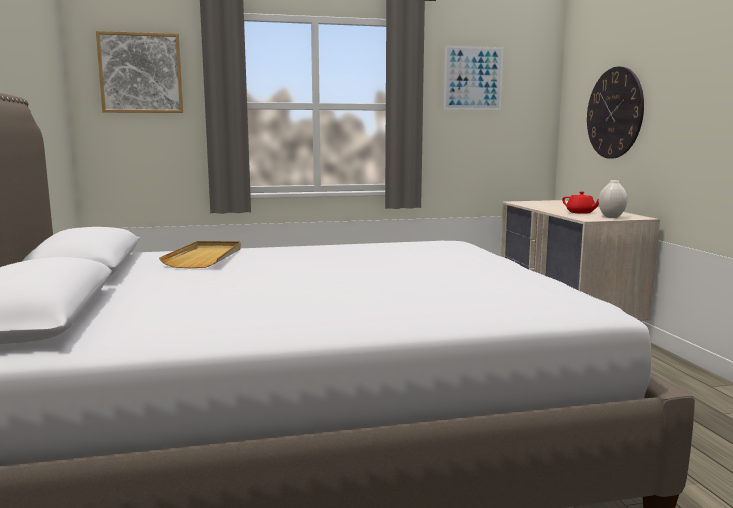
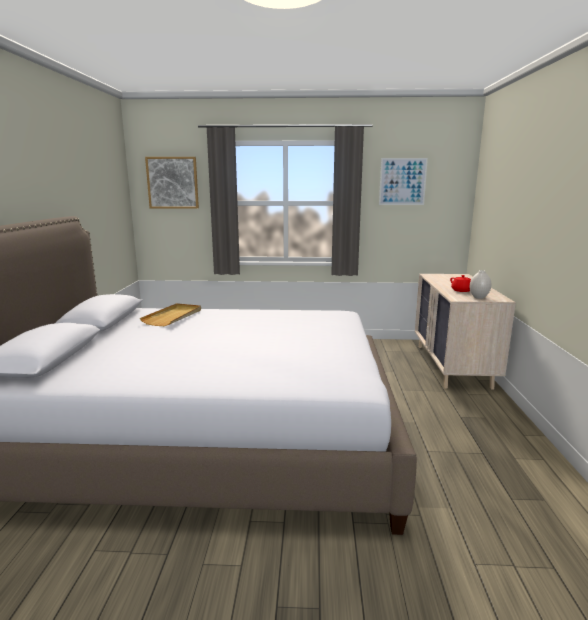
camera: 15 degrees right, 5 degrees up
(614, 113) = (500, 214): wall clock -> none

